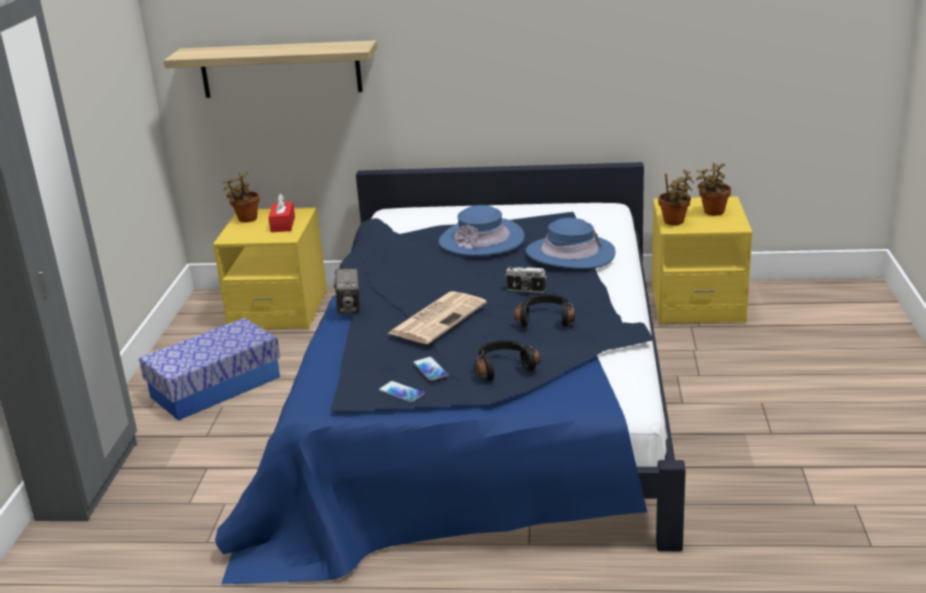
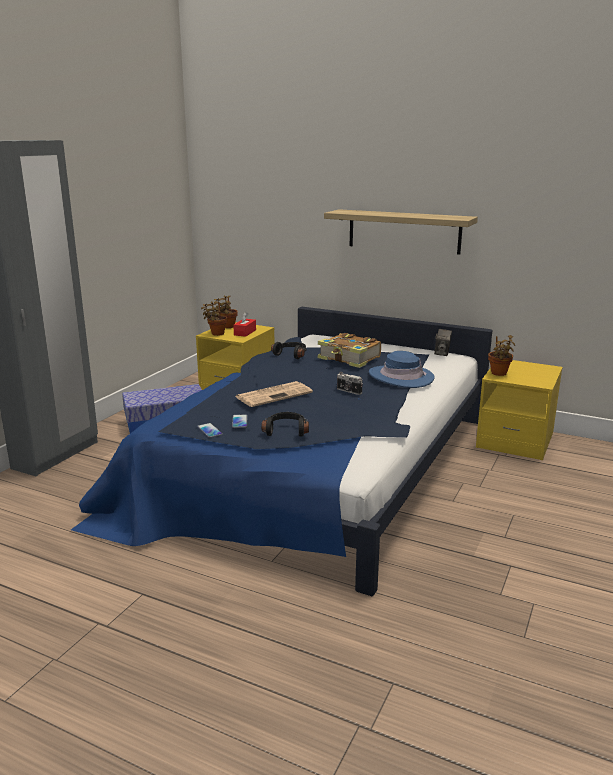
camera: 20 degrees right, 5 degrees down
(280, 69) = (263, 232): shelf -> shelf (404, 231)
(349, 307) = (230, 379): camera -> camera (442, 353)
(481, 240) = (349, 359): blue hat -> book
(546, 318) = (344, 409): black headphones -> black headphones (291, 354)
(712, 213) = (533, 373): potted plant -> potted plant (216, 334)

